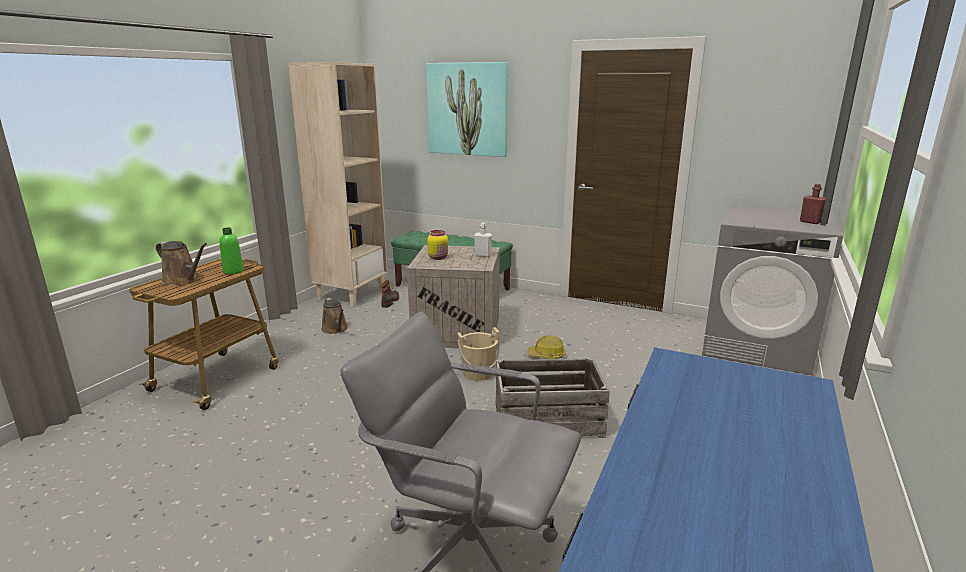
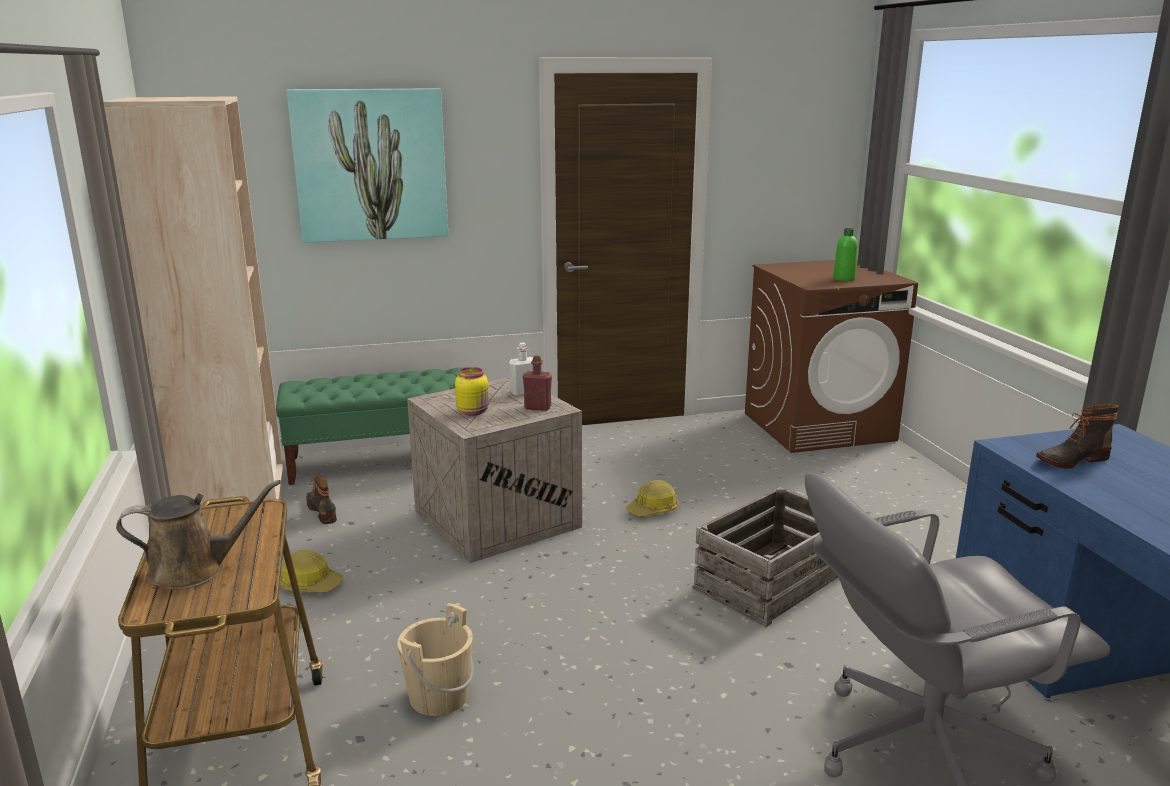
camera: 40 degrees left, 0 degrees up
(233, 271) = (250, 526): green bottle -> green bottle (844, 279)
(335, 329) = (310, 584): brown watering can -> hard hat
(478, 373) = (615, 562): beige bucket -> beige bucket (438, 697)
(702, 383) = (1070, 460): none -> boot
(756, 346) = (819, 426): grey washing machine -> brown washing machine
(810, 222) = (865, 273): red bottle -> red bottle (537, 407)

